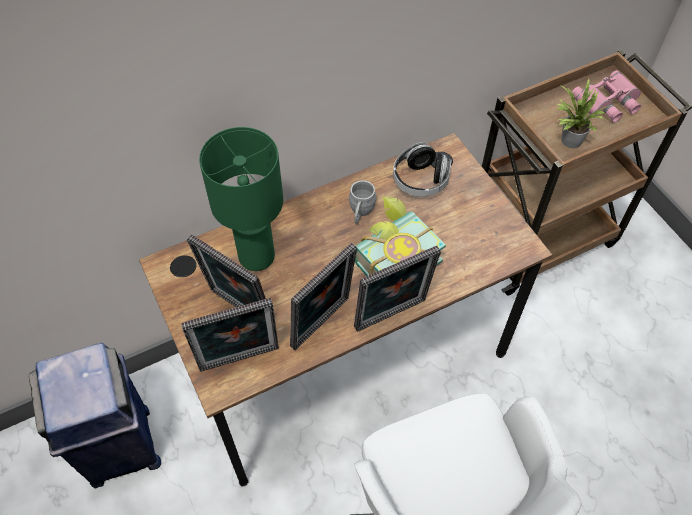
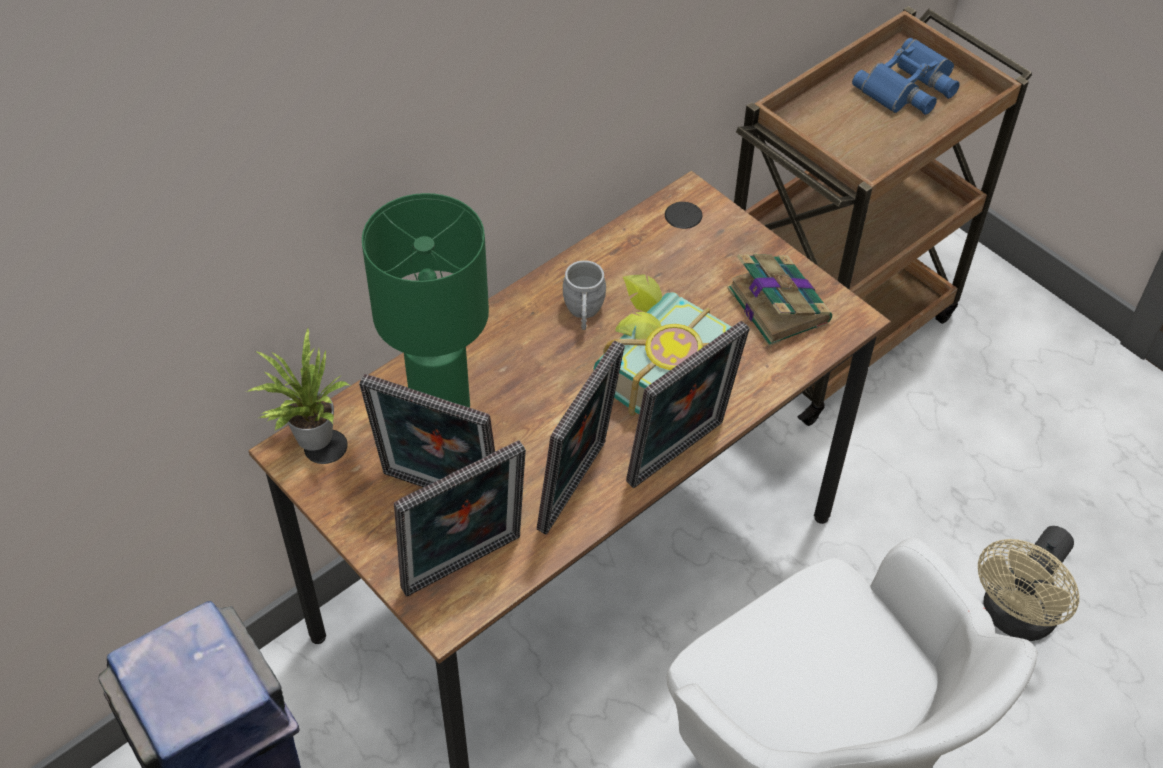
camera: 15 degrees left, 5 degrees down
(420, 180) = (661, 249): headphones -> none
(482, 229) = (777, 304): none -> book
(568, 140) = (867, 151): potted plant -> potted plant (309, 436)
(603, 443) = (1014, 618): none -> beige fan
(608, 102) = (910, 87): pink binoculars -> blue binoculars

